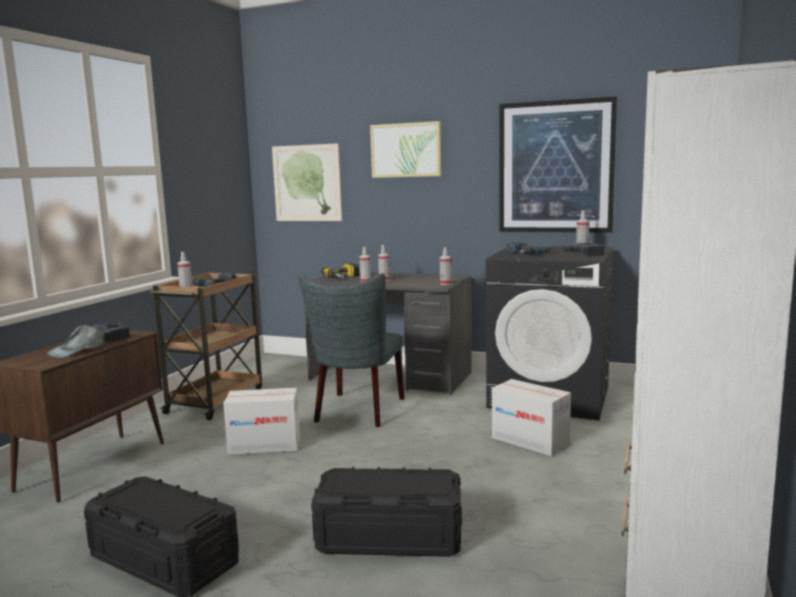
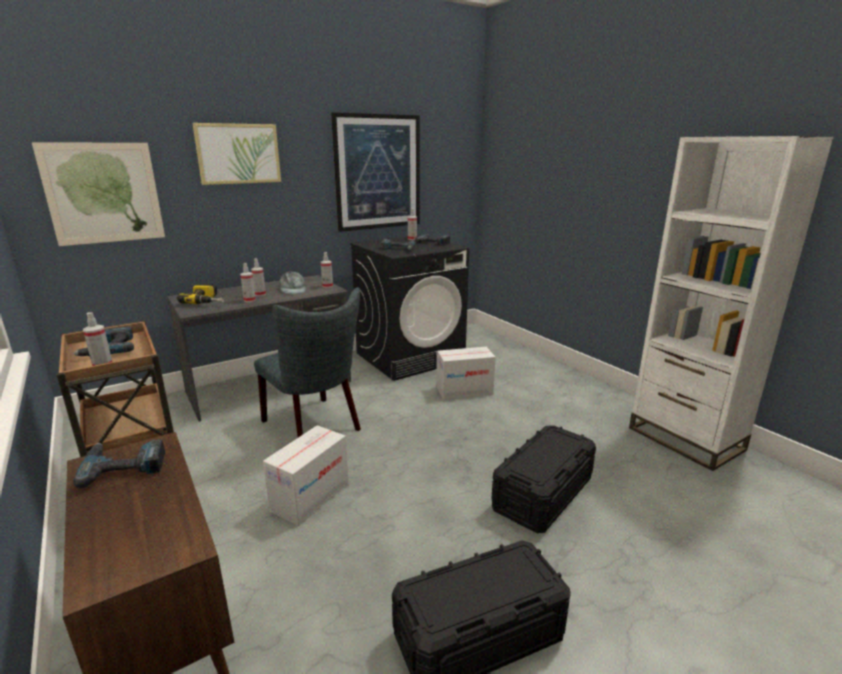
camera: 55 degrees left, 10 degrees up
(77, 350) = (153, 504): grey cap -> grey cap (292, 289)

